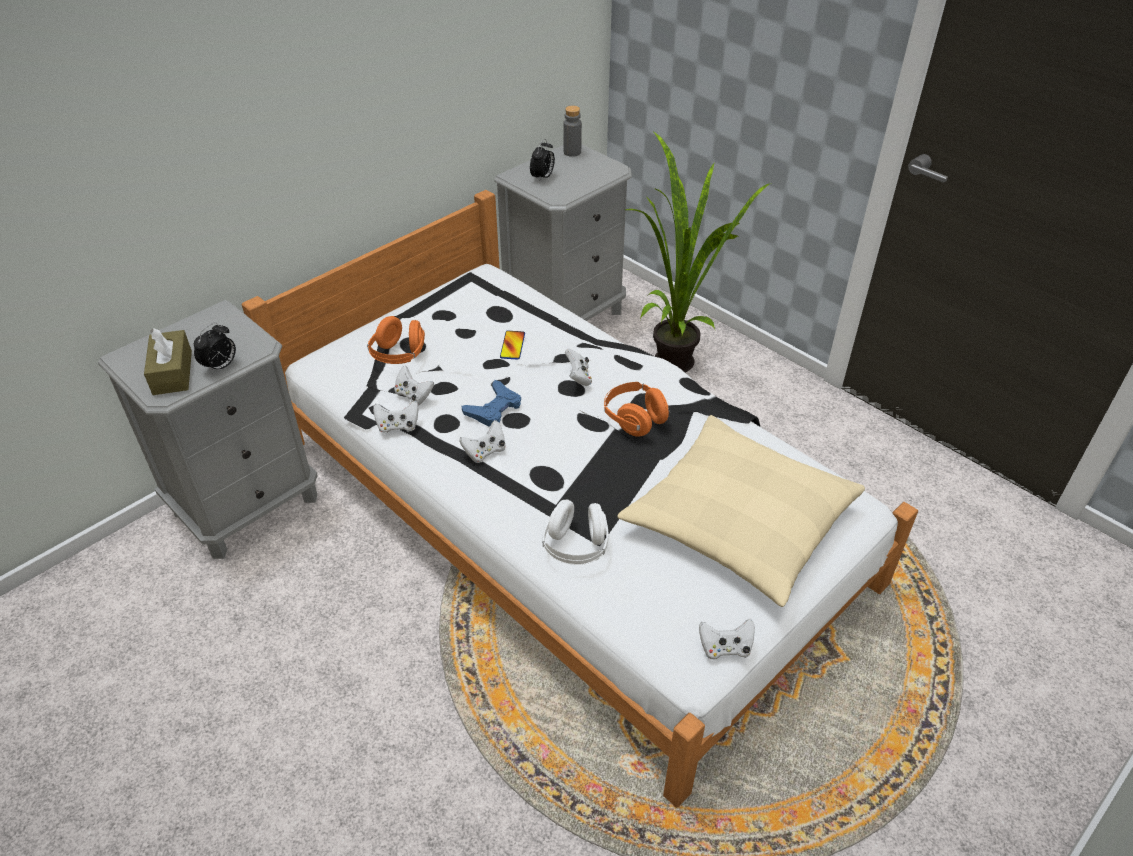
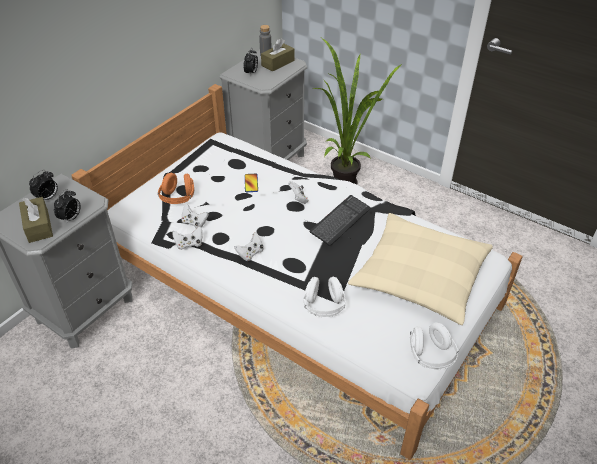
camera: 10 degrees left, 0 degrees up
(197, 333) = (48, 198): none -> alarm clock
(494, 409) = (249, 225): blue game controller -> none
(587, 166) = (278, 63): none -> brown tissue box
(634, 419) = (340, 221): orange headphones -> keyboard
(725, 648) = (431, 355): white game controller -> white headphones

